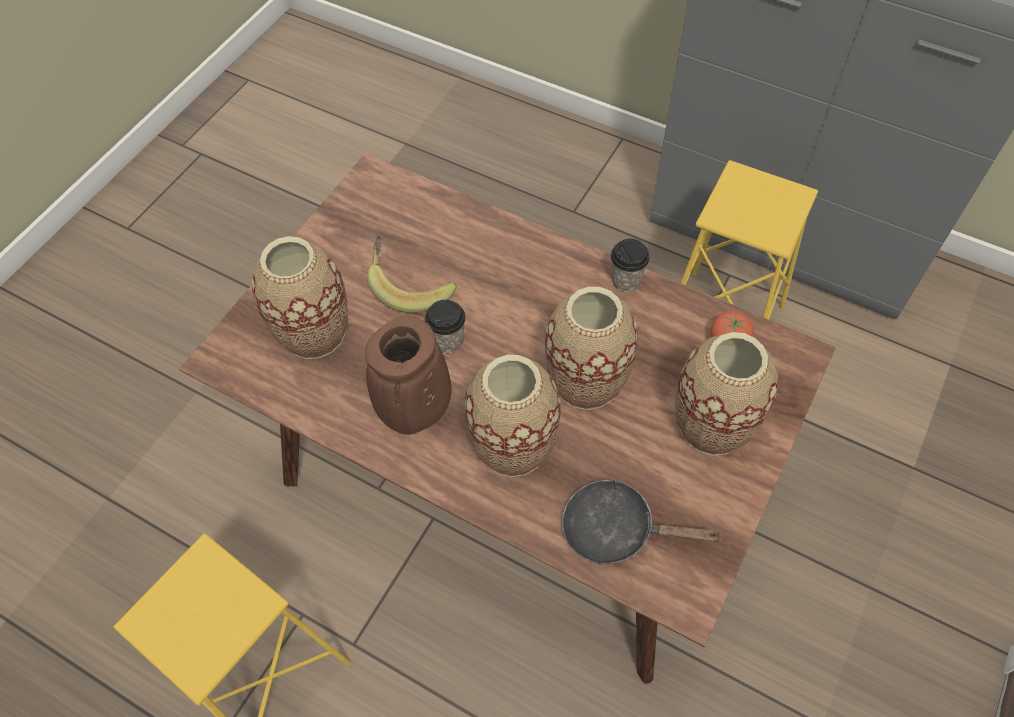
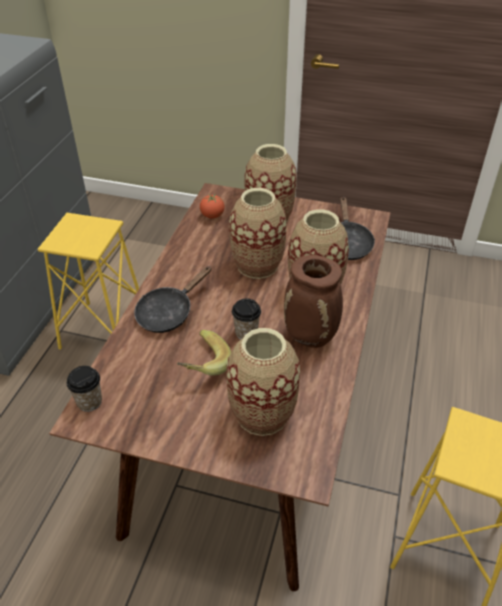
camera: 105 degrees left, 15 degrees down
(511, 263) = (168, 313): none -> black frying pan
(626, 280) = (174, 258): cup -> cup (89, 402)

